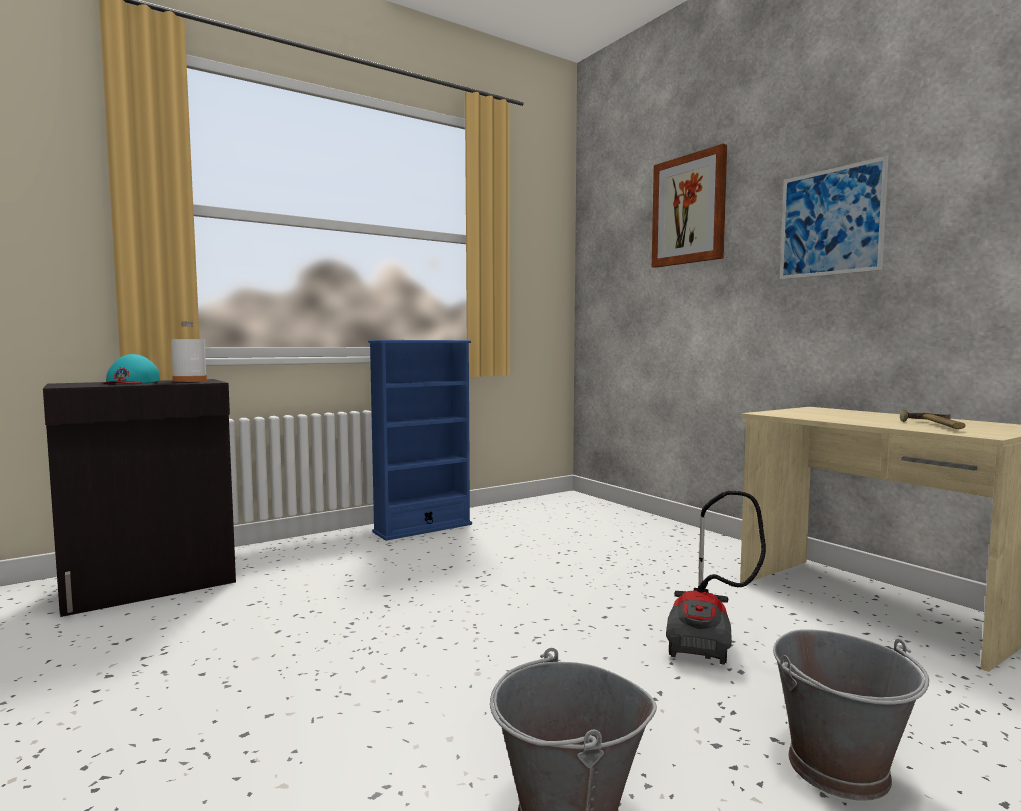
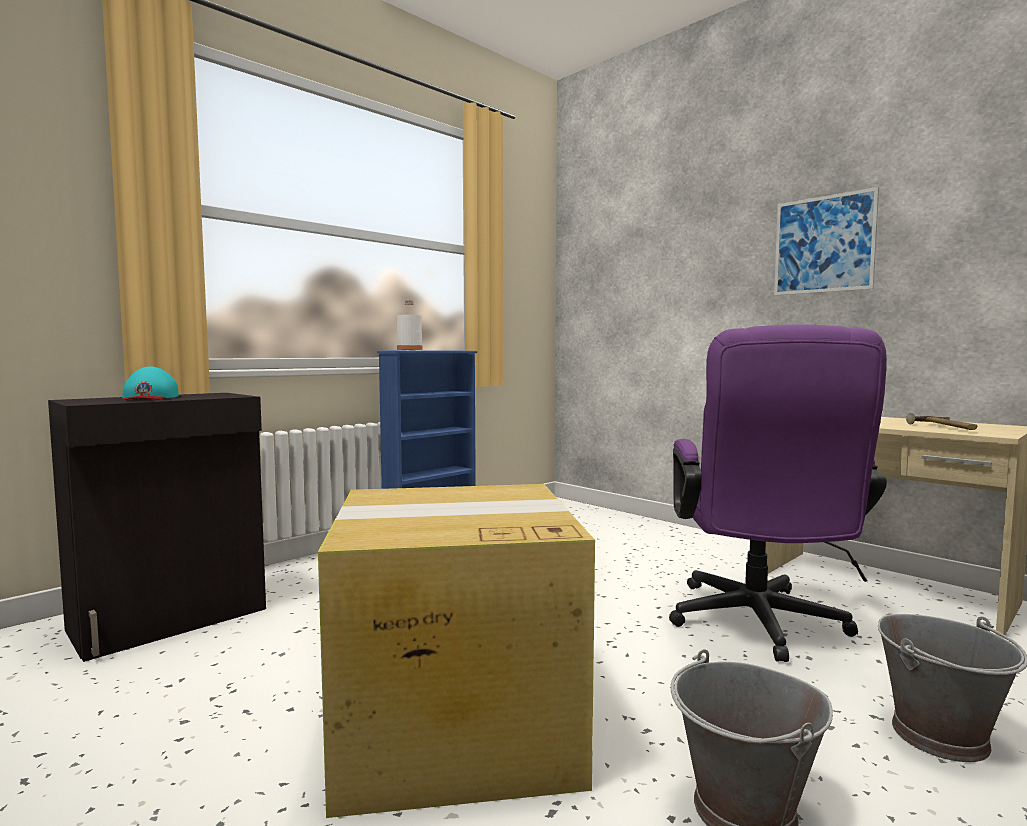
camera: 10 degrees left, 0 degrees up
(190, 381) = (211, 395): white bottle -> white bottle (409, 350)
(334, 703) = (452, 725): none -> cardboard box
(689, 210) = (680, 228): picture -> none
(706, 634) = (759, 626): vacuum cleaner -> purple office chair

